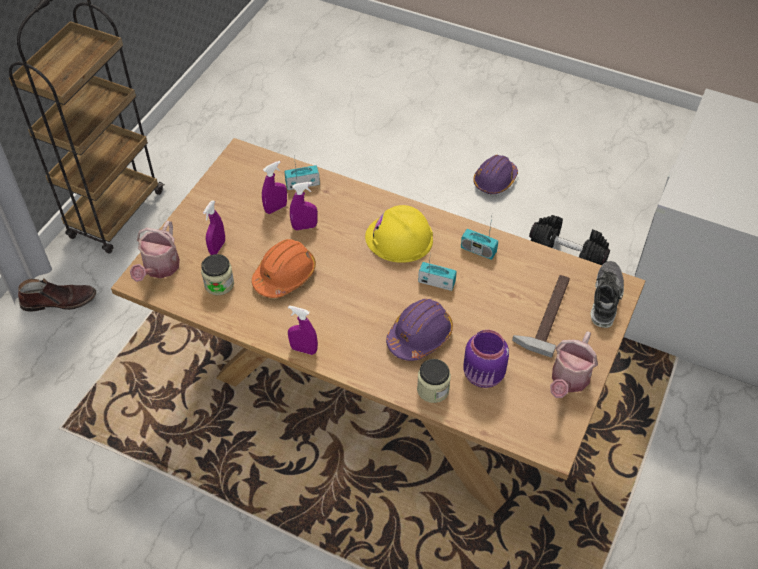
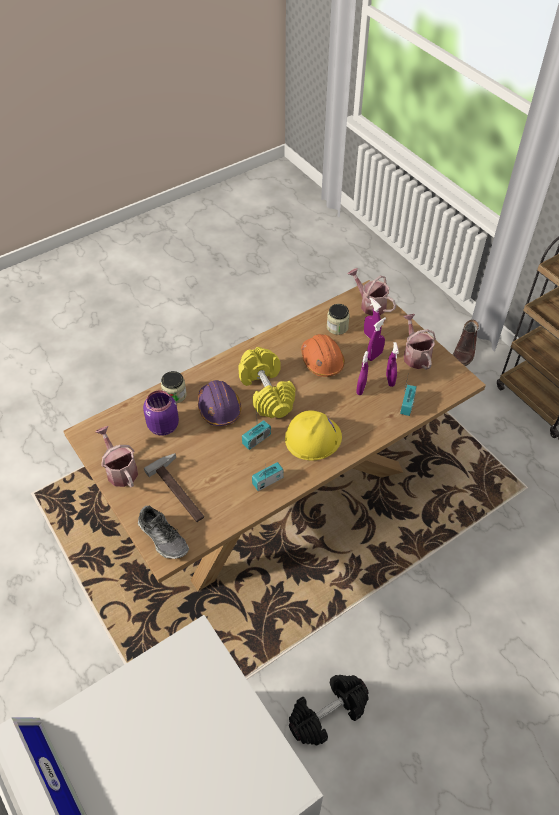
camera: 120 degrees right, 0 degrees up
(224, 201) = (415, 355): none -> watering can
(303, 349) = (254, 347): purple spray bottle -> purple spray bottle (374, 356)
(366, 303) = (267, 392): none -> yellow dumbbell
(495, 180) = (455, 708): purple hard hat -> none

